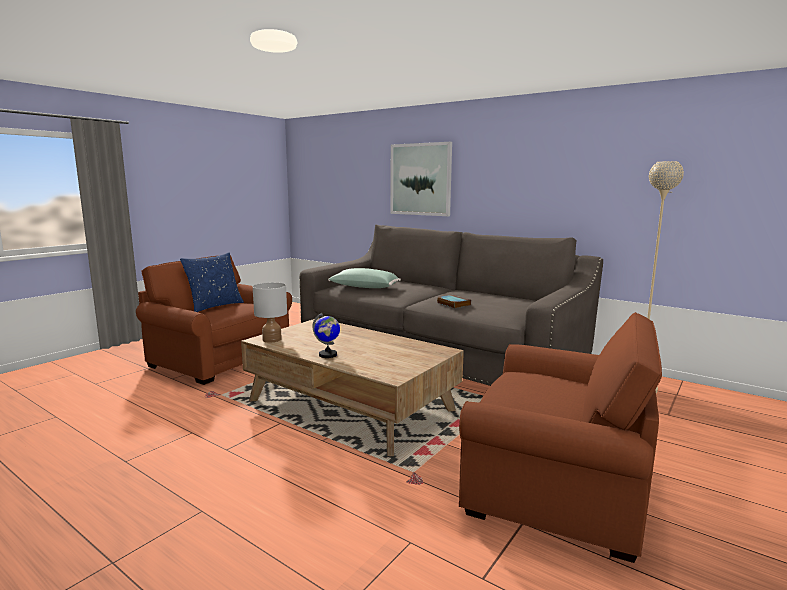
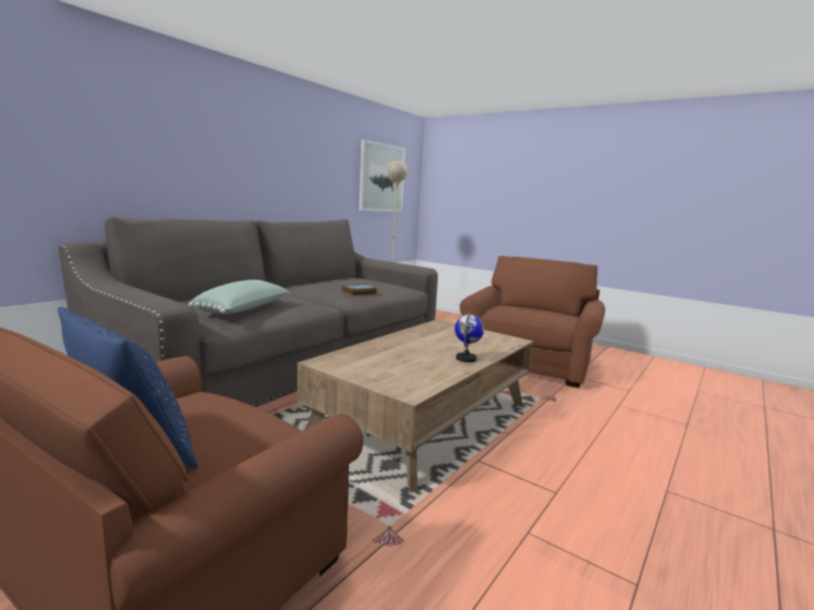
camera: 90 degrees left, 0 degrees up
(271, 339) = (410, 386): grey table lamp -> none
(420, 179) = (140, 144): picture -> picture (382, 178)

